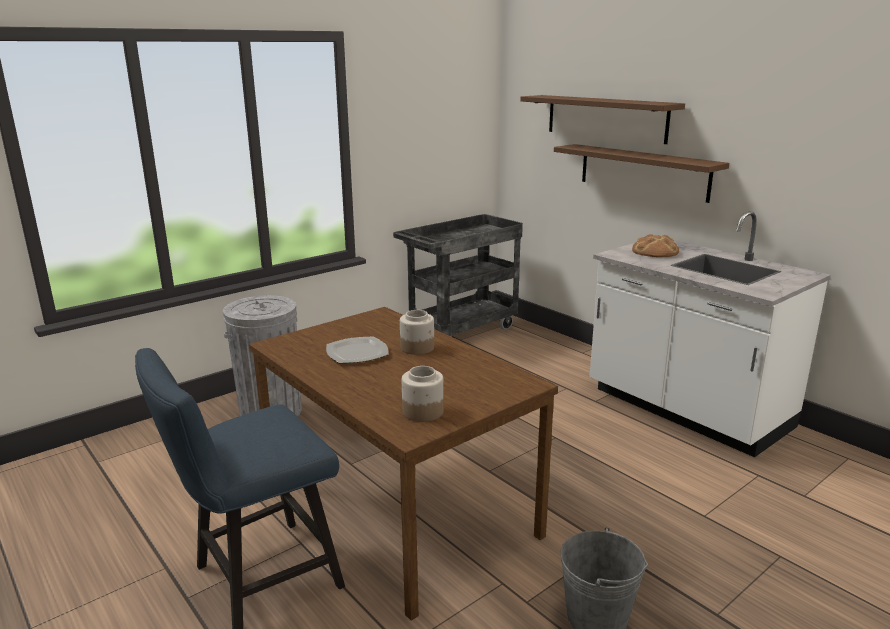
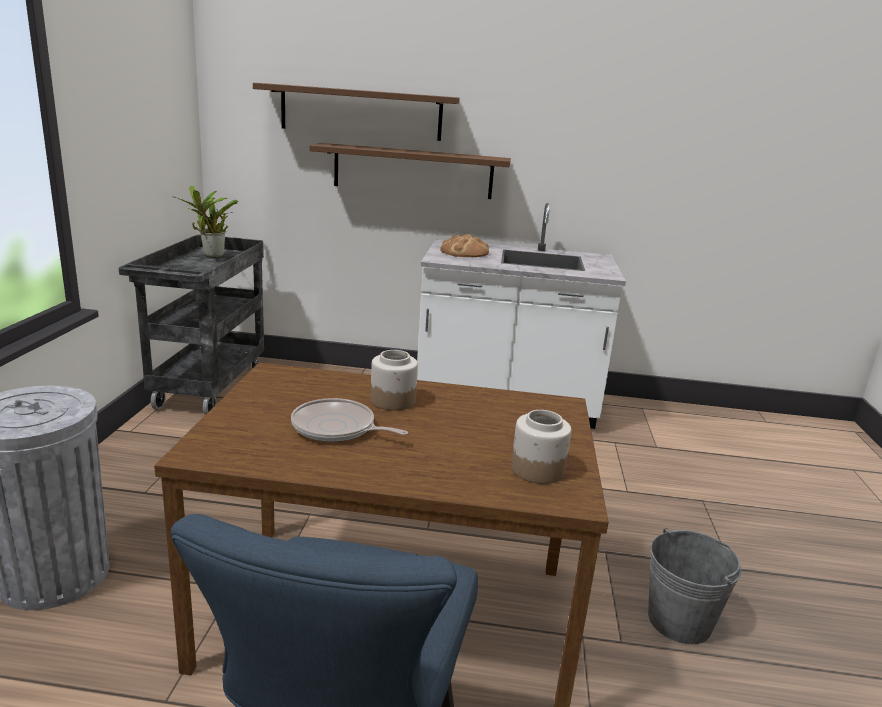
camera: 45 degrees left, 0 degrees up
(357, 353) = (337, 428): plate -> frying pan
(480, 232) = (212, 256): none -> potted plant

